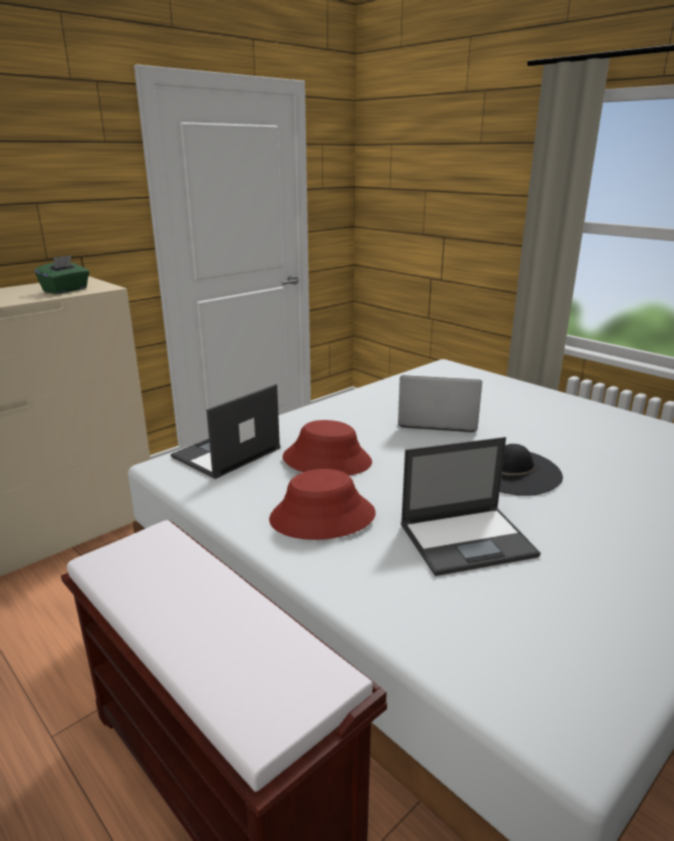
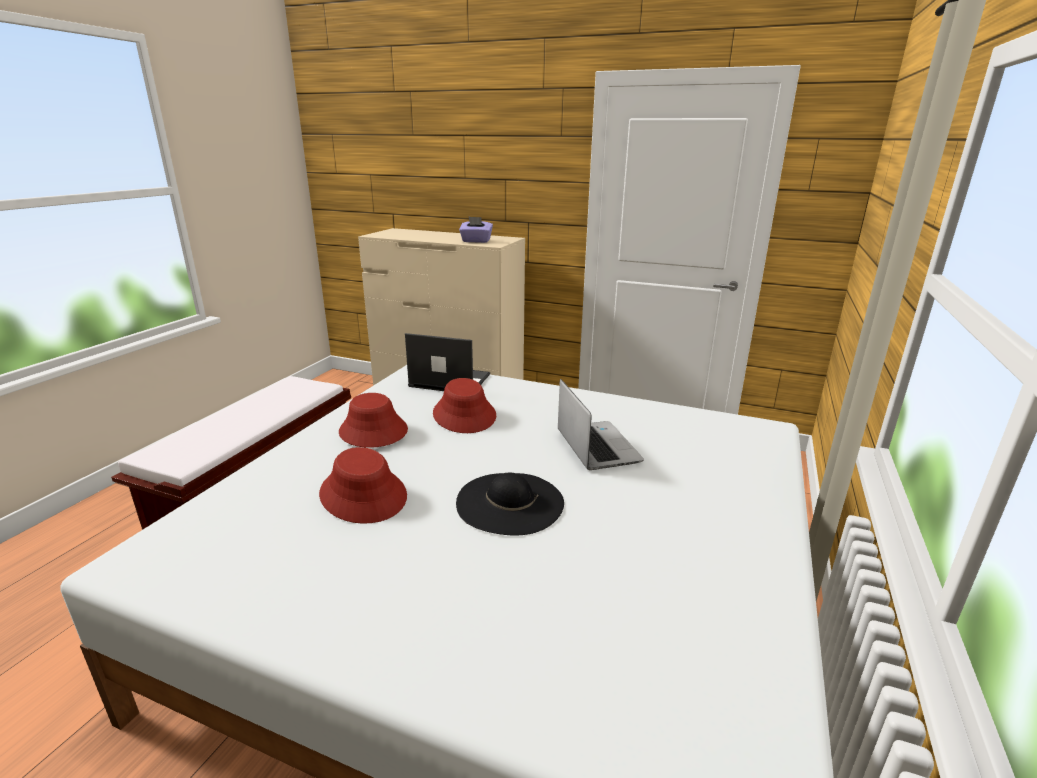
camera: 65 degrees right, 0 degrees up
(66, 290) = (476, 241): green tissue box -> purple tissue box
(468, 539) = (364, 495): laptop -> red hat

